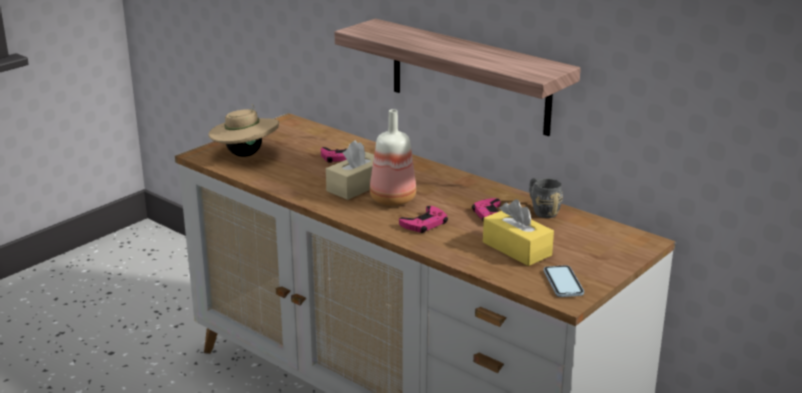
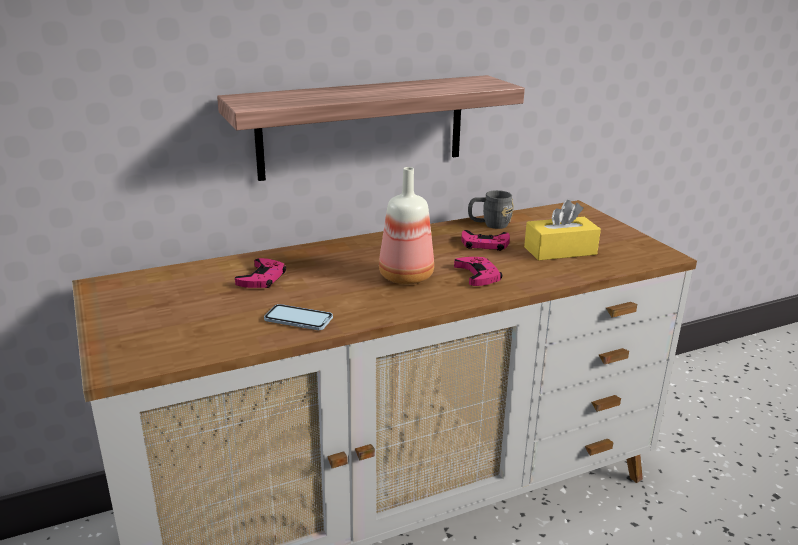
camera: 65 degrees left, 0 degrees up
(245, 154) = (166, 334): beige hat -> none
(357, 186) = (352, 287): beige tissue box -> none
(563, 283) = (634, 250): phone -> phone (298, 319)

